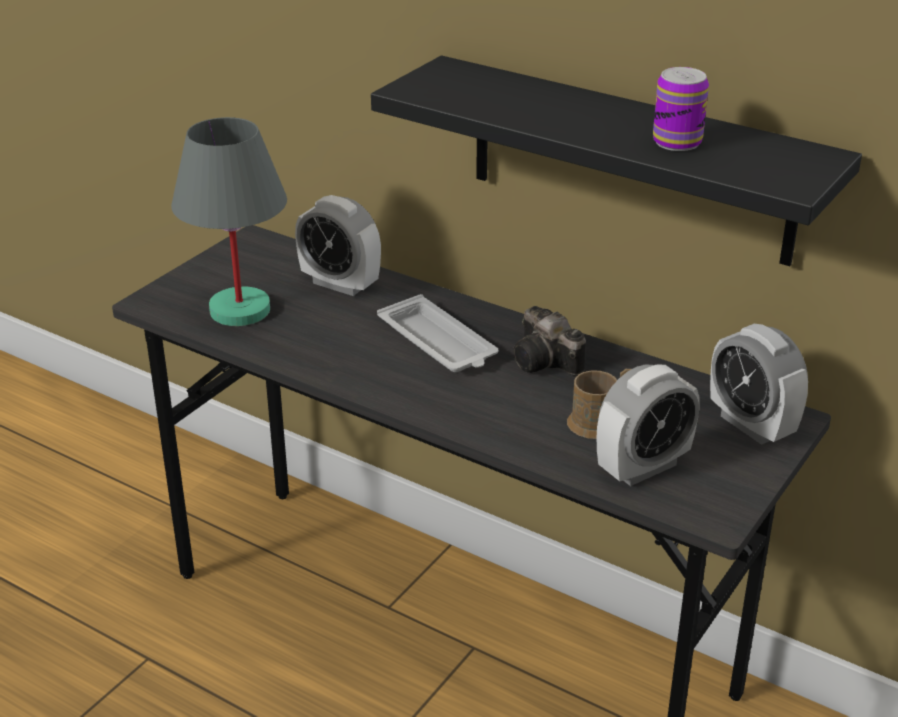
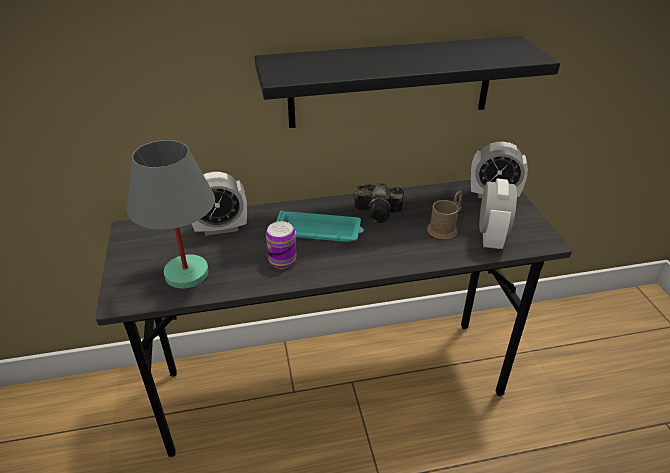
camera: 45 degrees left, 5 degrees up
(438, 343) = (319, 231): white tray -> turquoise tray
(677, 142) = (455, 56): can -> can (282, 260)

